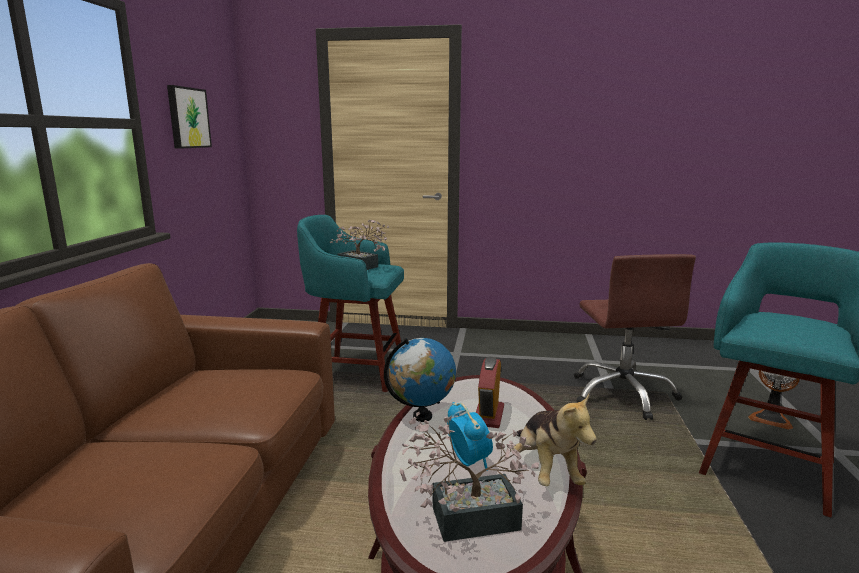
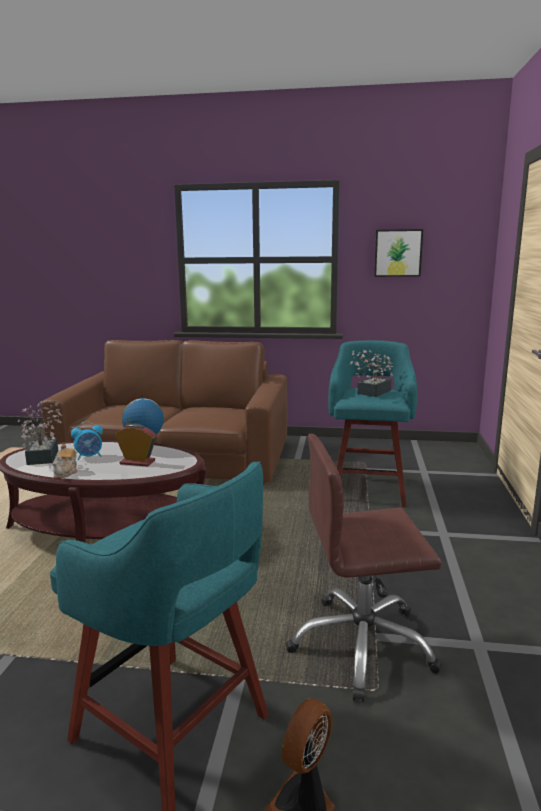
camera: 90 degrees right, 0 degrees up
(546, 470) = (66, 472): plush toy -> teapot

